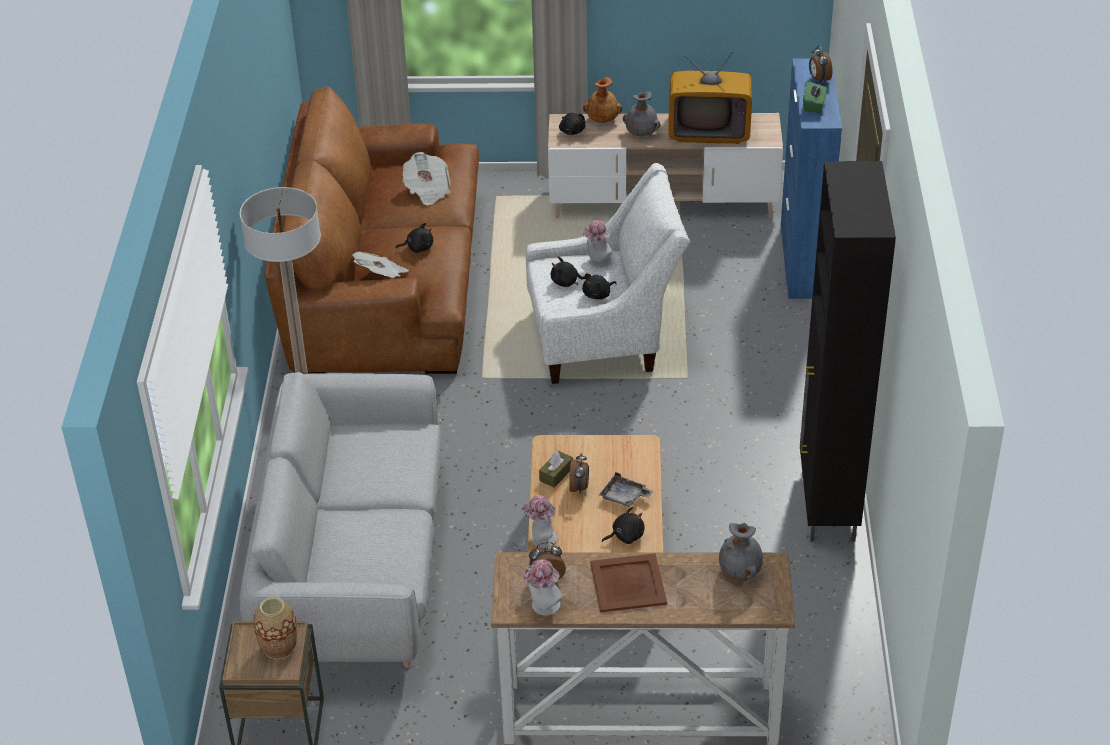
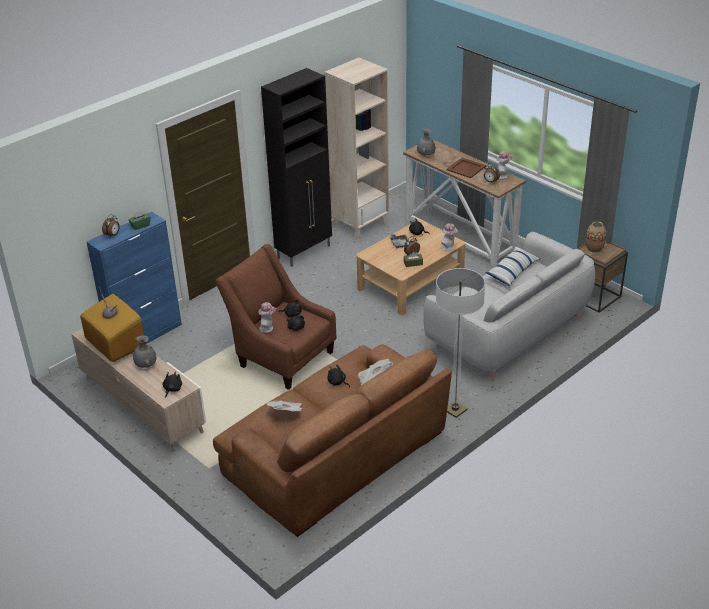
camera: 135 degrees left, 5 degrees down
(385, 545) = (512, 271): none -> pillow
(602, 119) = (147, 386): brown vase -> none
(604, 339) = (281, 356): white armchair -> brown armchair
(831, 617) = (360, 225): none -> beige bookcase

